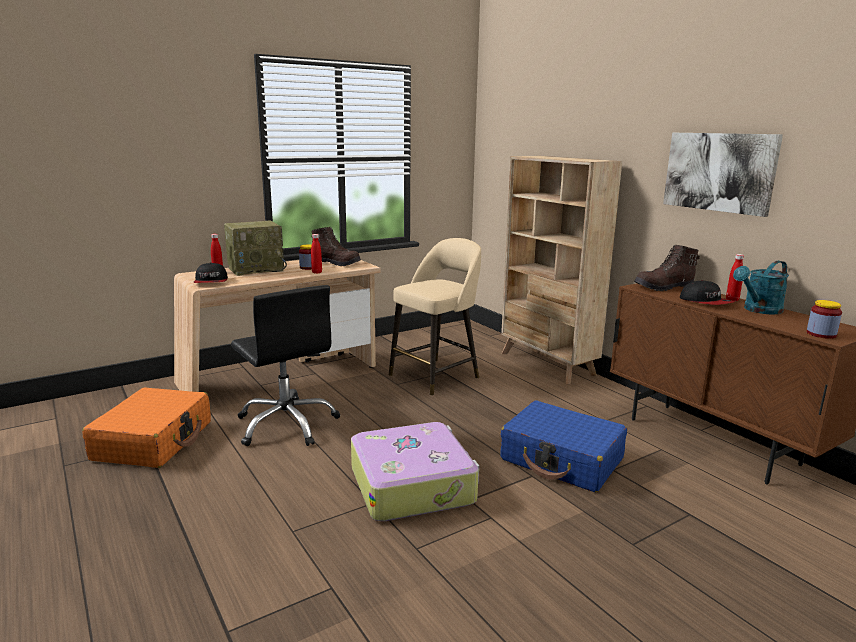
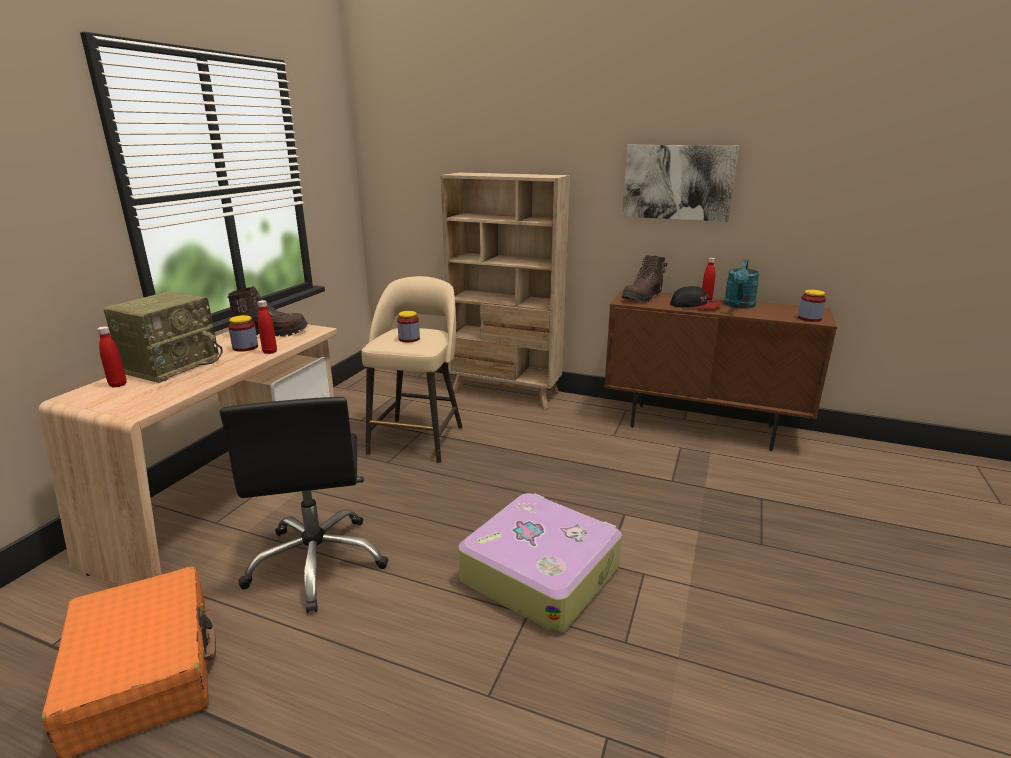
camera: 35 degrees left, 5 degrees up
(211, 282) = (134, 402): cap -> none
(287, 424) = (317, 562): black office chair -> black office chair turned 60 degrees clockwise
(431, 286) = (409, 339): none -> jar
(562, 459) = (627, 487): blue suitcase -> none

